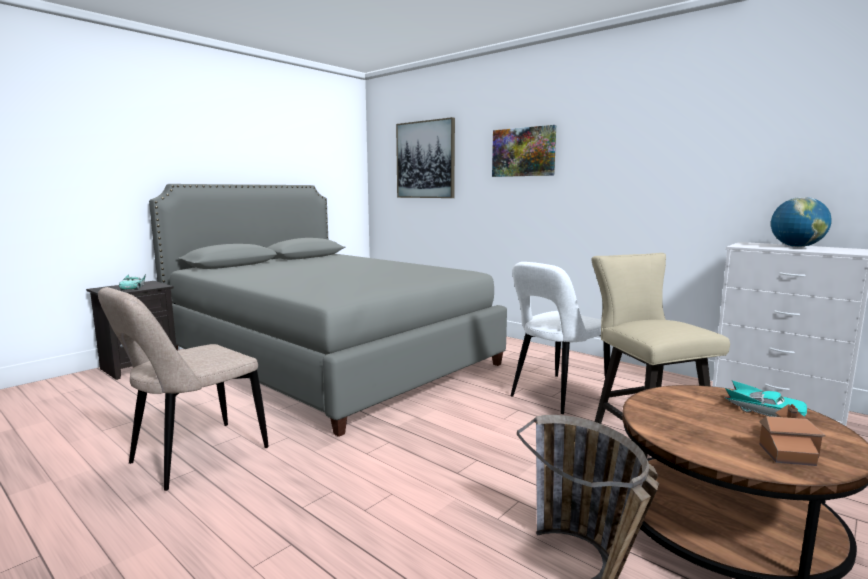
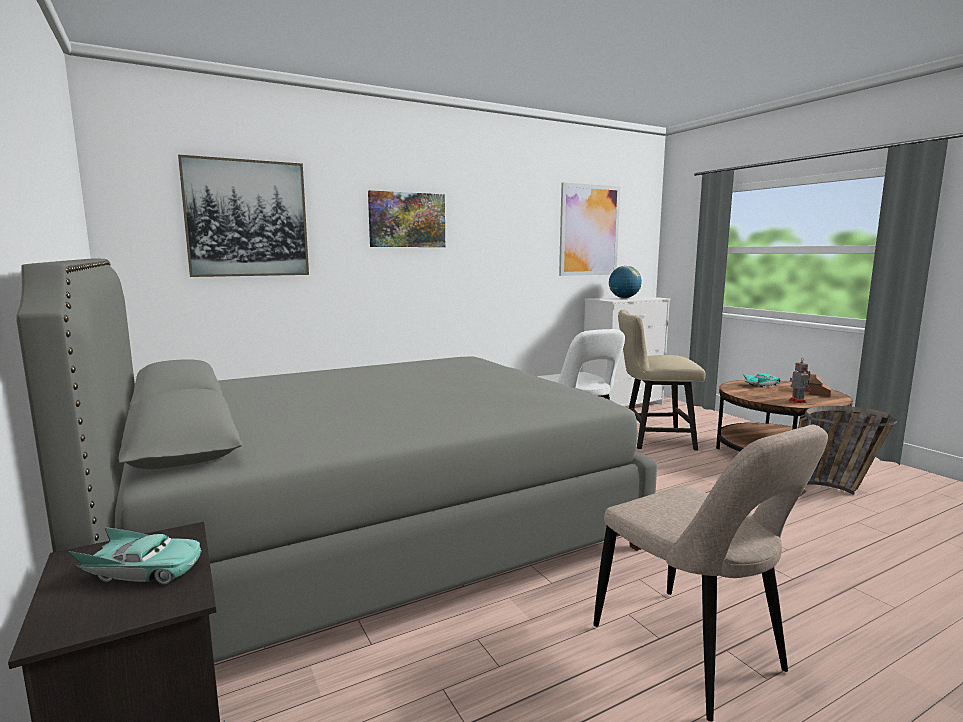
camera: 70 degrees left, 0 degrees up
(679, 430) = (797, 401): none -> toy robot
(762, 146) = (589, 230): none -> picture

